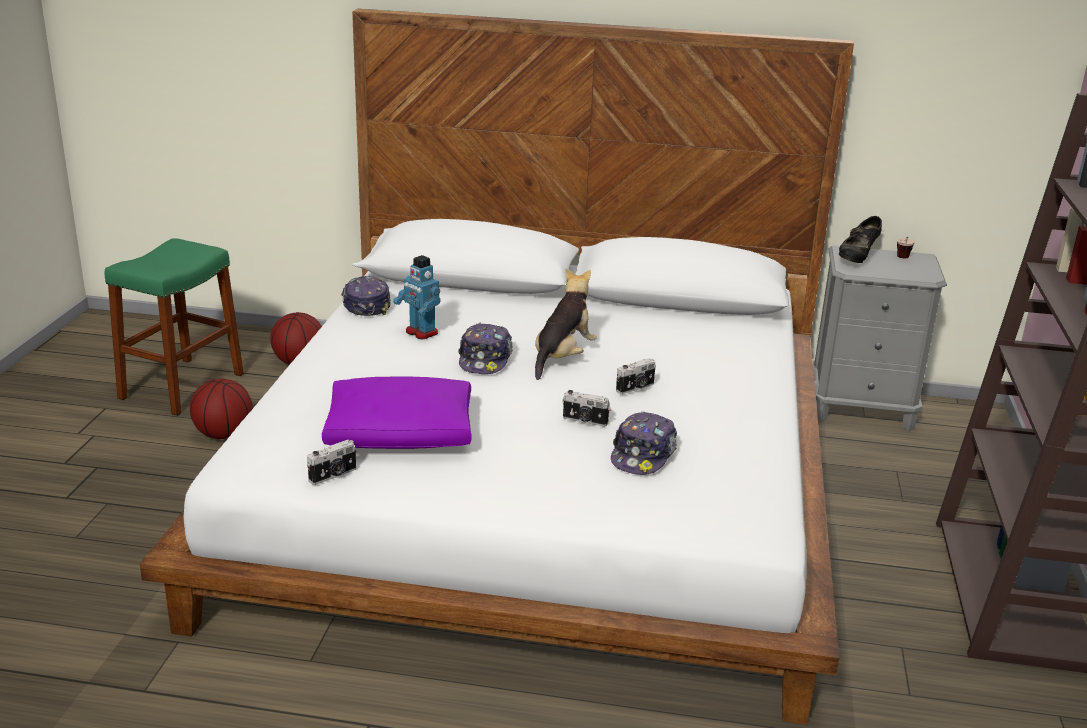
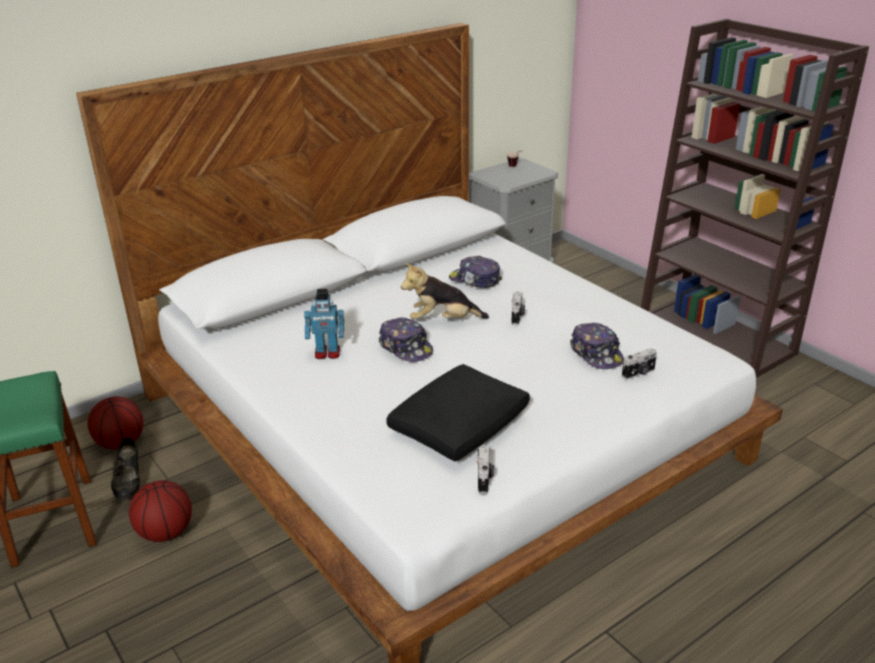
camera: 45 degrees left, 5 degrees up
(366, 305) = (245, 355): cap -> cap (475, 280)
(401, 433) = (460, 425): purple pillow -> black pillow
(562, 357) = (443, 320): plush toy -> plush toy turned 75 degrees counterclockwise
(585, 421) = (530, 352): camera -> camera (639, 373)
(857, 258) = (495, 176): black shoe -> black shoe (129, 484)

